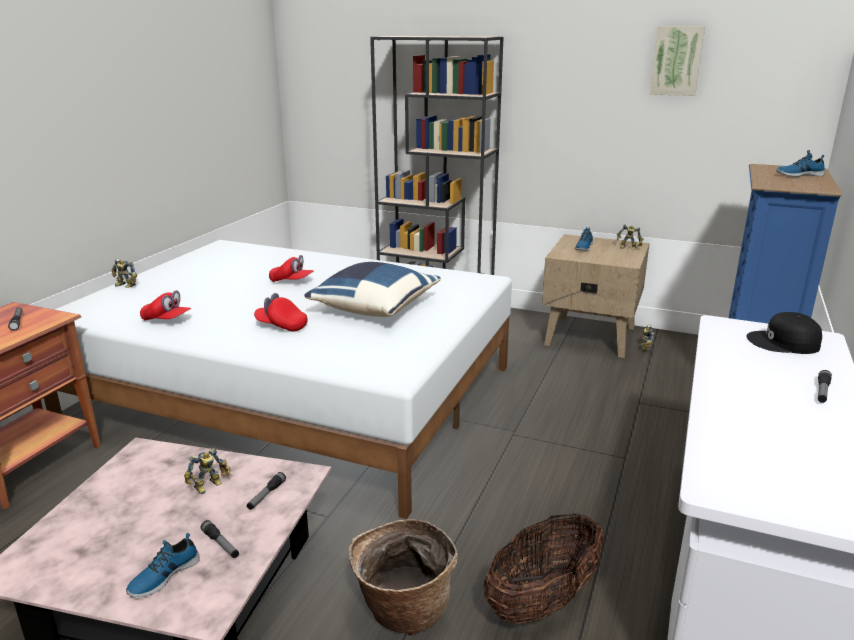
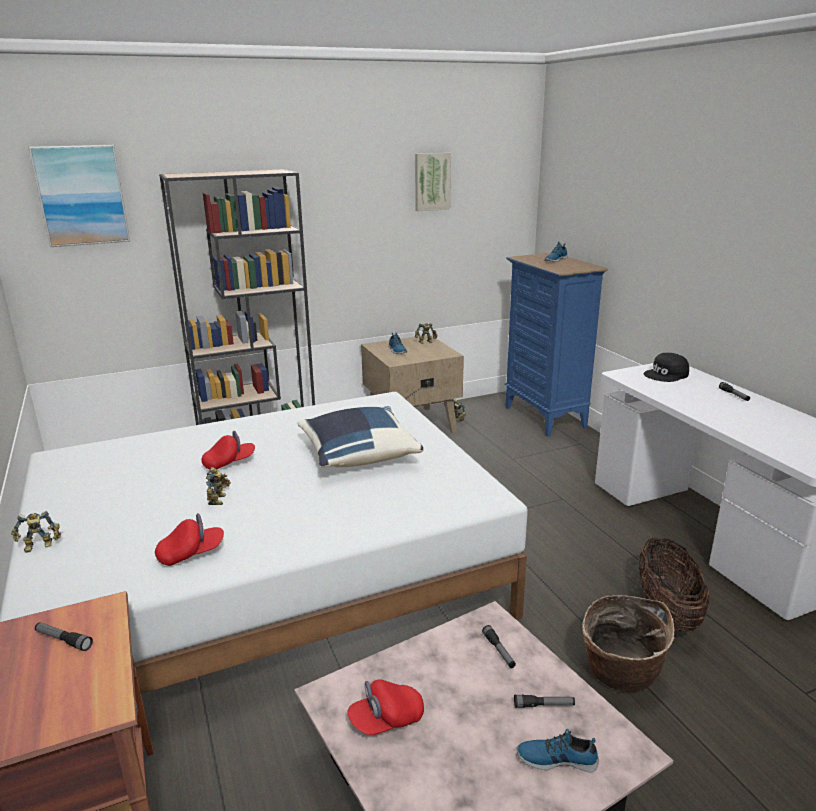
camera: 45 degrees left, 0 degrees up
(163, 575) = (556, 758): shoe -> shoe turned 105 degrees clockwise
(210, 486) = (447, 676): toy robot -> toy robot (219, 499)
(281, 326) = (319, 504): red cap -> red cap (386, 720)
(337, 51) = (81, 195): none -> picture

